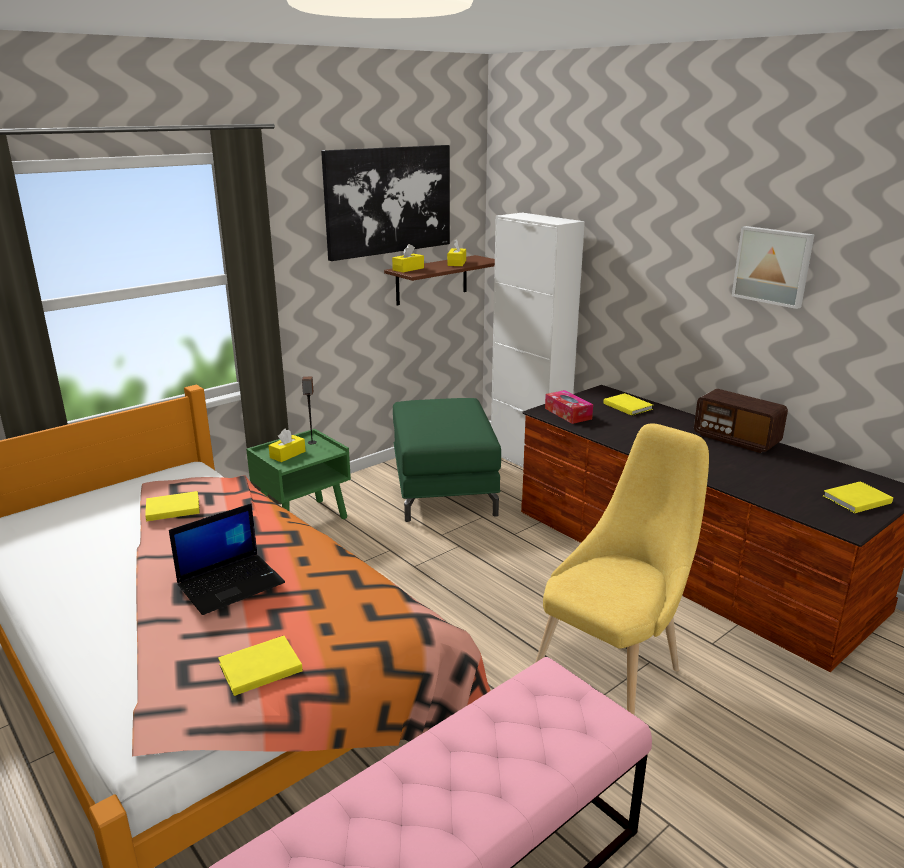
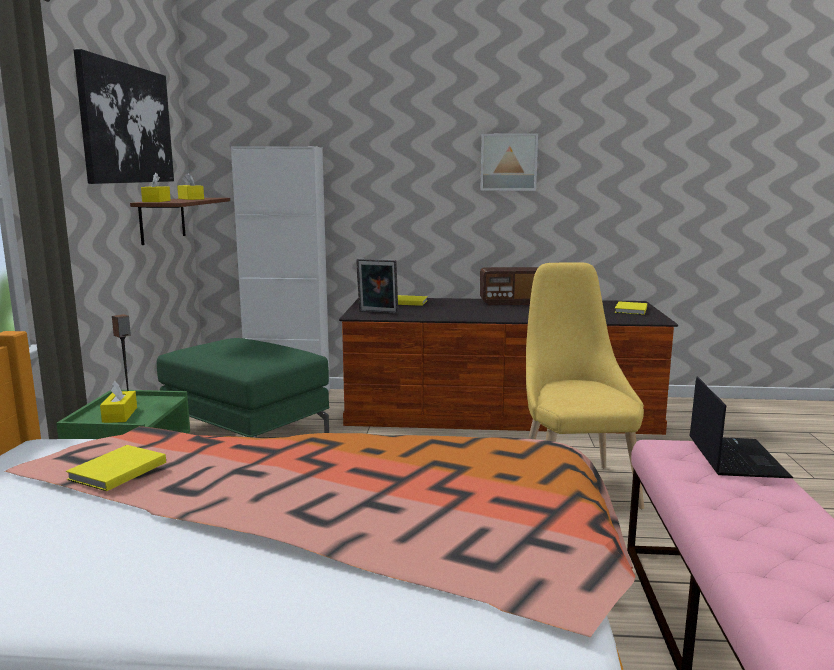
camera: 45 degrees left, 10 degrees down
(231, 583) = (352, 486): laptop -> laptop (734, 457)
(258, 668) = (524, 521): yellow book -> none
(568, 413) = (377, 313): tissue box -> picture frame

